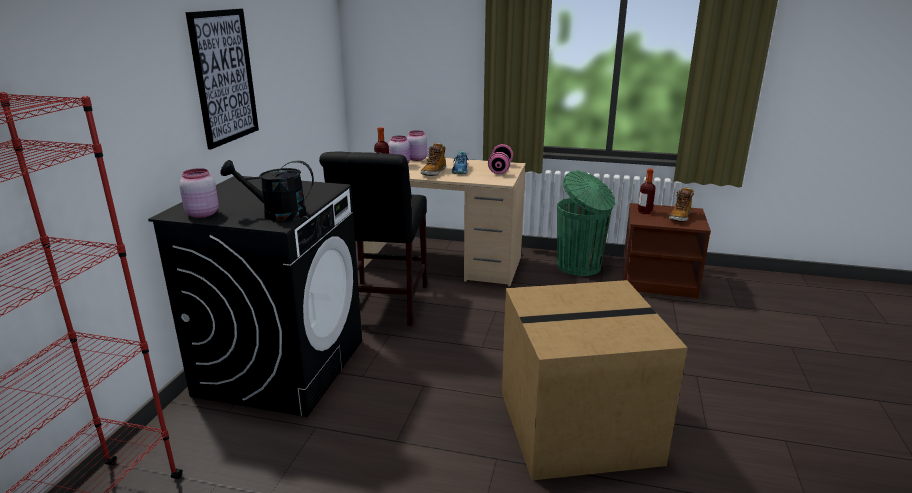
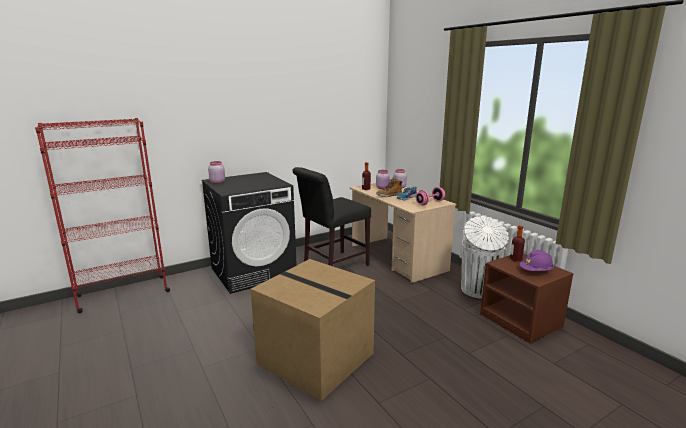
camera: 45 degrees right, 5 degrees down
(224, 77) = (270, 123): picture -> none
(276, 214) = (236, 188): black watering can -> none
(580, 267) = (478, 291): green trash can -> white trash can
(680, 217) = (535, 271): boot -> purple hard hat

